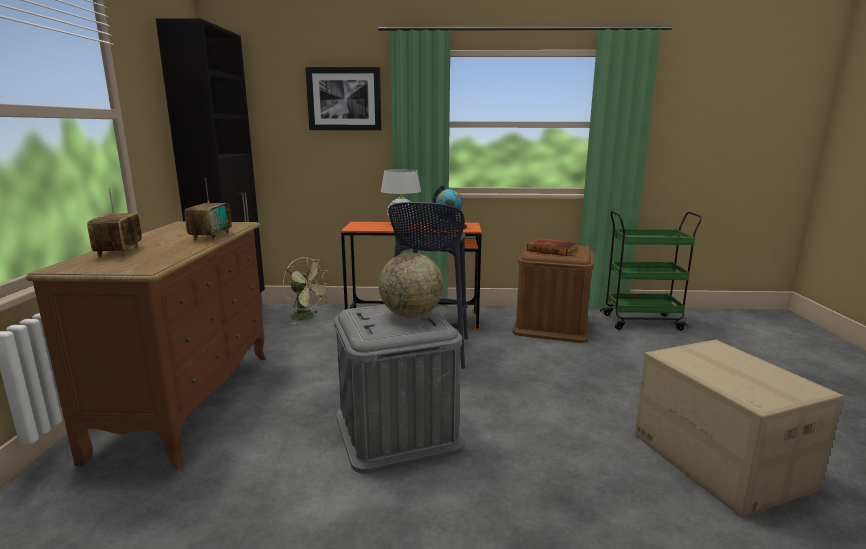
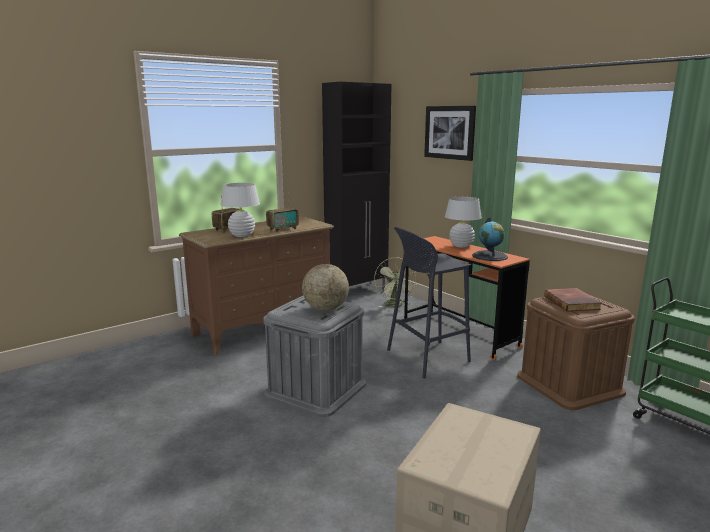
camera: 50 degrees right, 0 degrees up
(174, 253) = (242, 235): none -> white table lamp

